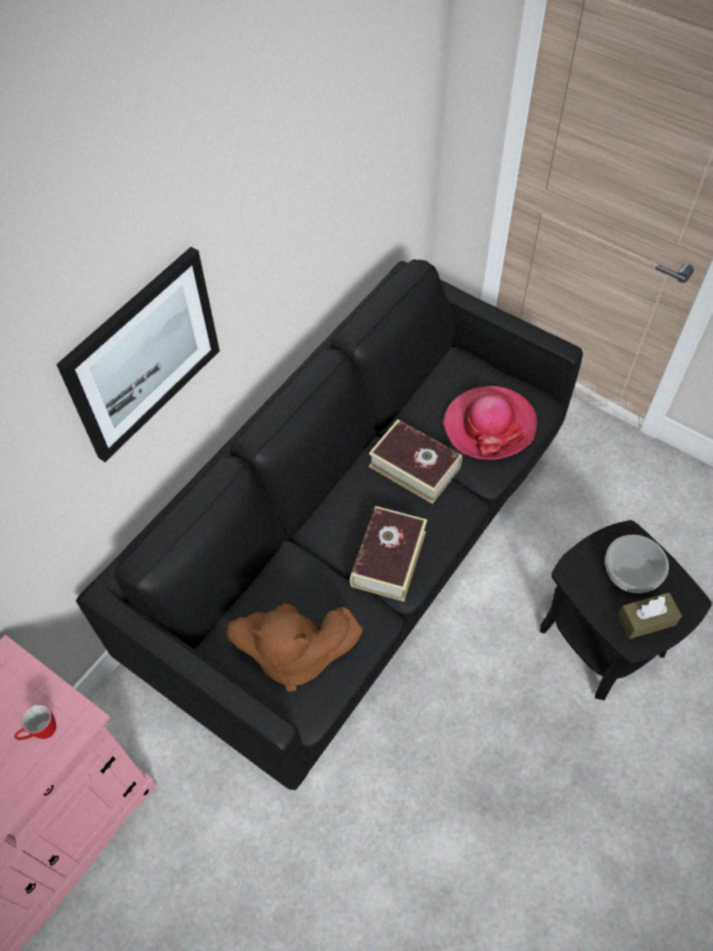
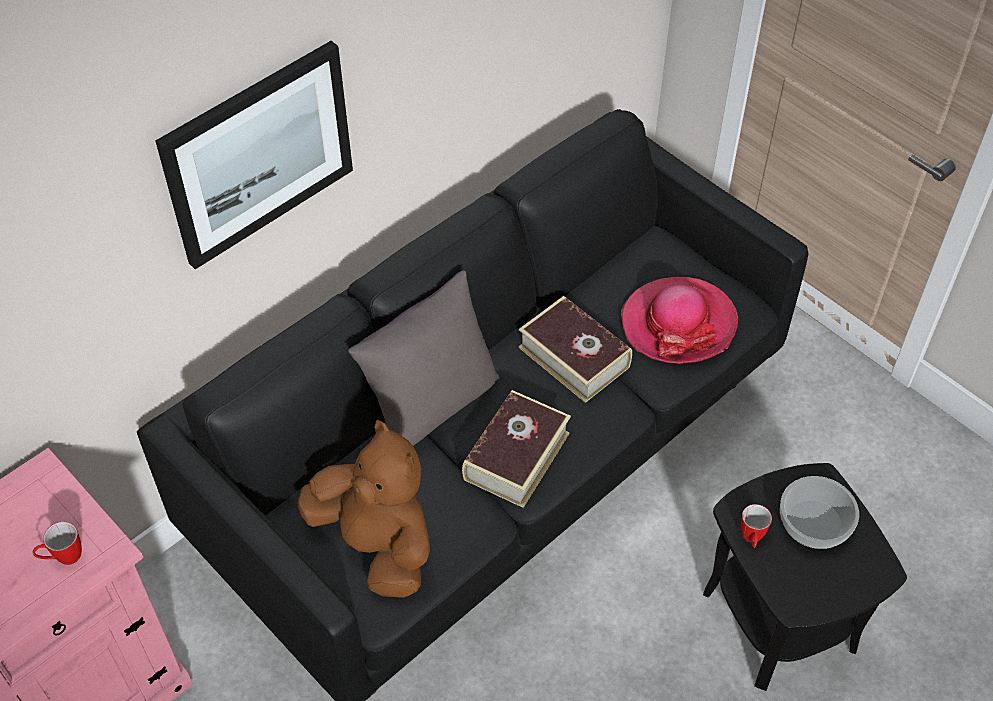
camera: 10 degrees right, 5 degrees down
(293, 655) = (377, 544): brown plush toy -> brown plush toy turned 150 degrees counterclockwise
(310, 529) = (431, 407): none -> grey pillow
(587, 594) = (751, 539): none -> mug
(646, 620) = (818, 582): brown tissue box -> none

